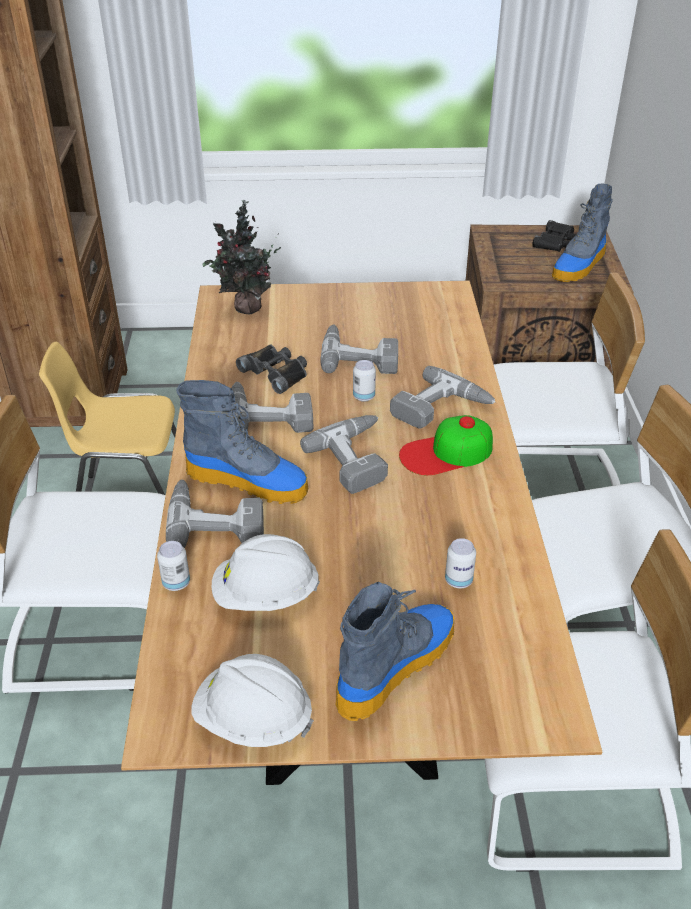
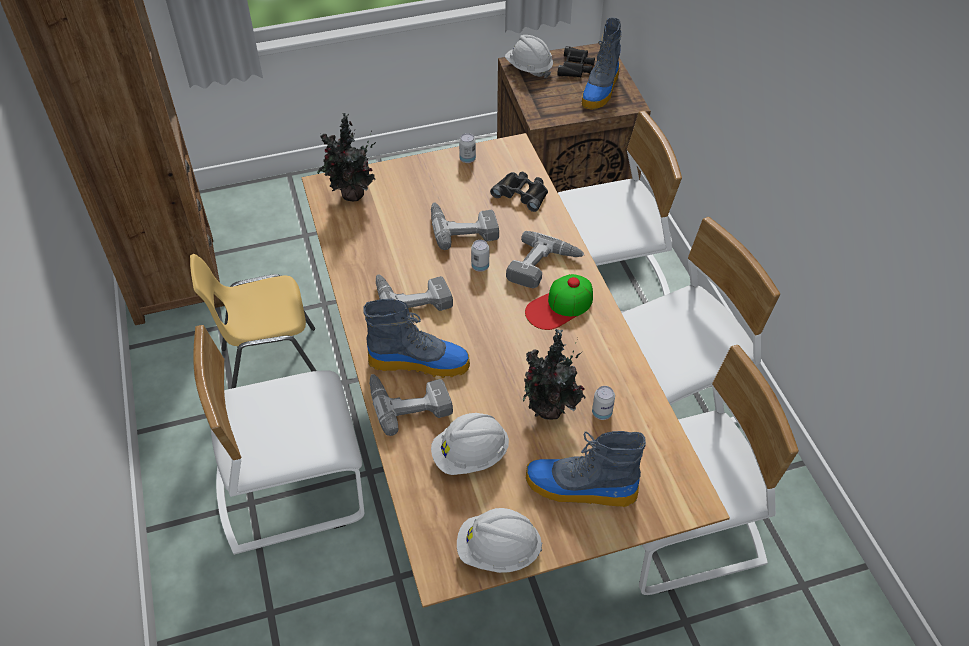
camera: 15 degrees left, 10 degrees up
(176, 583) = (401, 460): can -> can (467, 159)
(276, 373) = (402, 256): black binoculars -> black binoculars (522, 194)
(358, 458) = (495, 325): power drill -> none
(388, 565) = (549, 411): none -> potted plant
(395, 665) = (579, 488): boot -> boot turned 105 degrees counterclockwise
(502, 237) = (528, 68): none -> white hard hat

